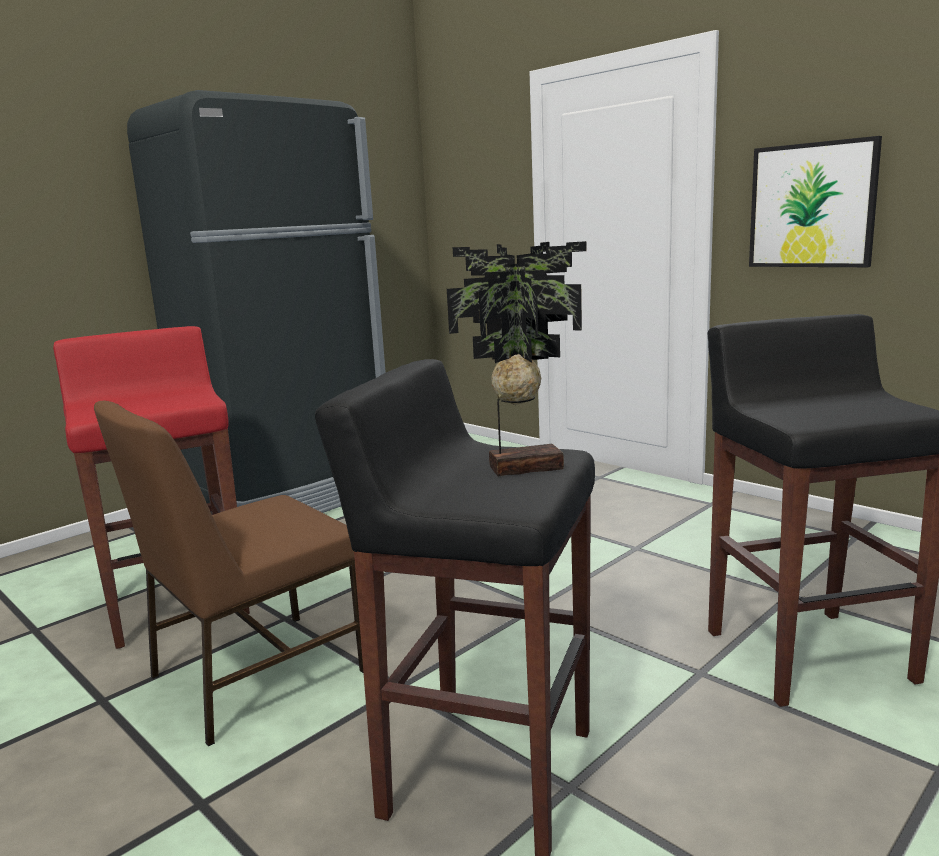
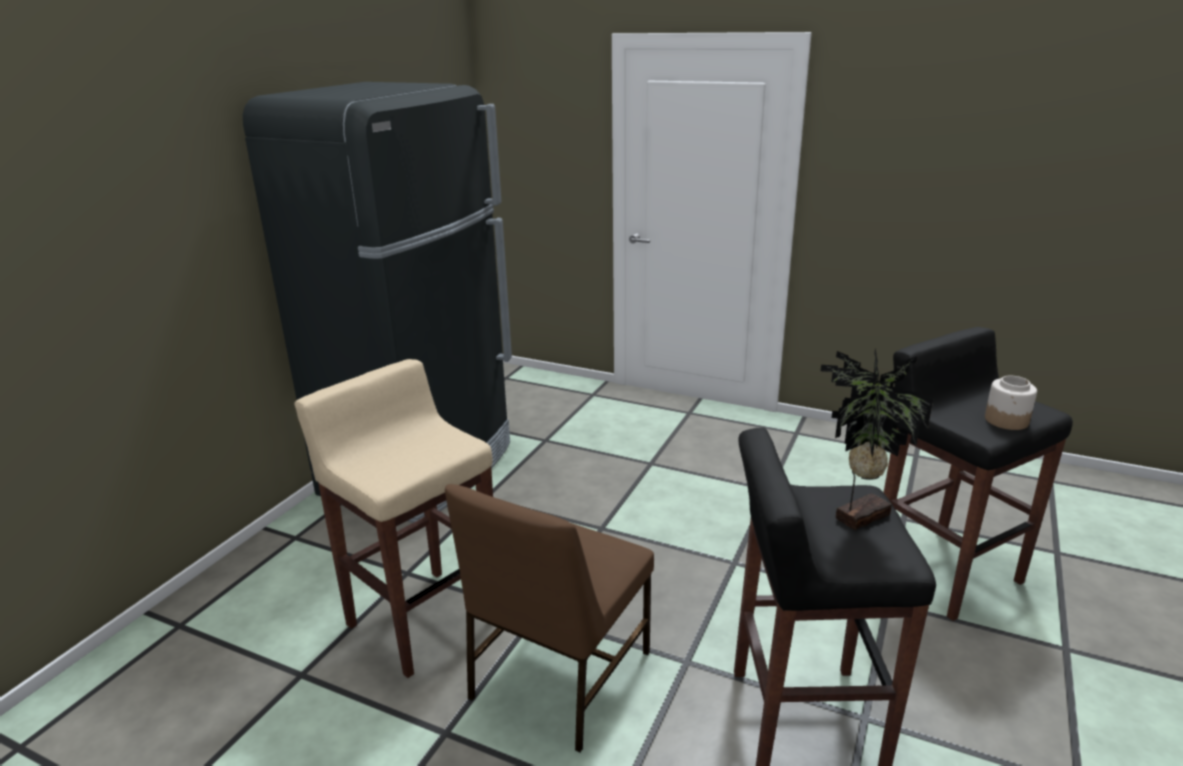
camera: 20 degrees left, 10 degrees up
(177, 605) = (422, 619): red stool -> beige stool
(812, 205) = (887, 194): picture -> none
(848, 414) = (1007, 420): none -> jar

